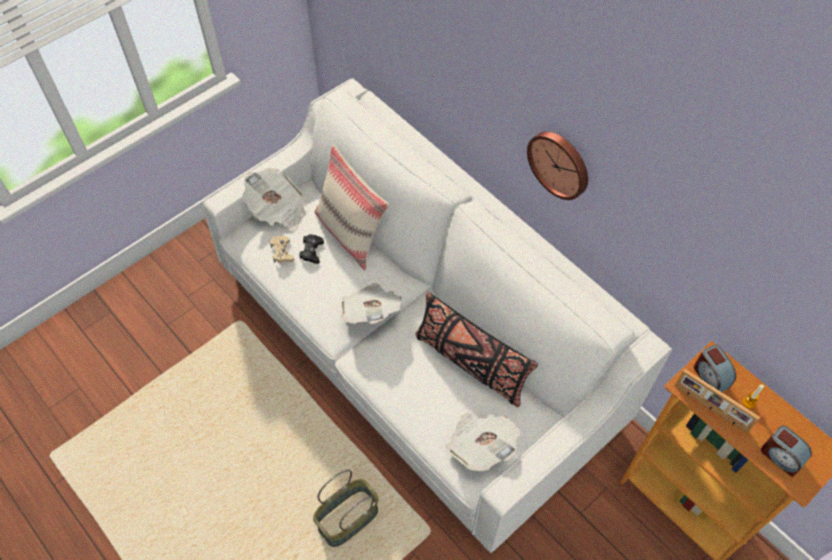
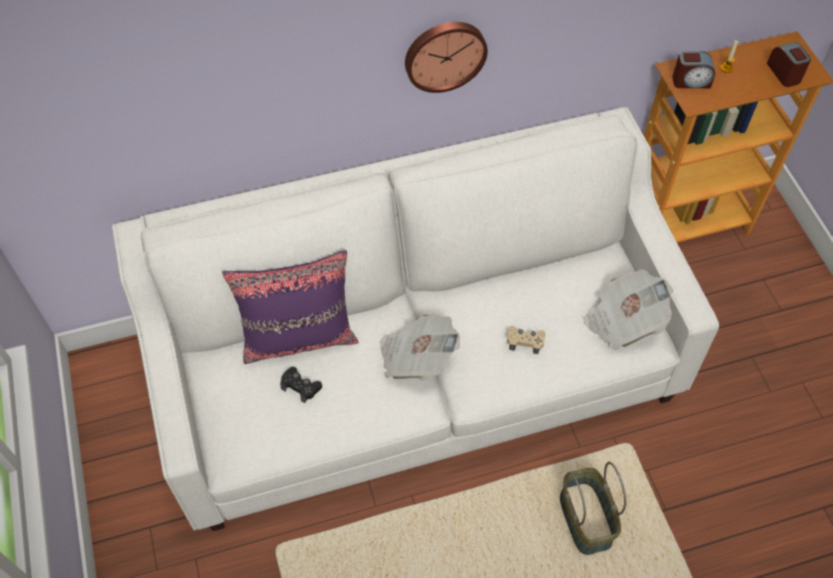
camera: 65 degrees left, 0 degrees up
(277, 209) = (215, 402): newspaper -> none
(282, 252) = (283, 419): beige game controller -> beige game controller (525, 341)
(351, 234) = (299, 337): beige pillow -> purple pillow
(470, 363) = (526, 291): black pillow -> none
(710, 408) = (722, 96): picture frame -> none
(781, 456) = (784, 73): alarm clock -> alarm clock turned 90 degrees counterclockwise

